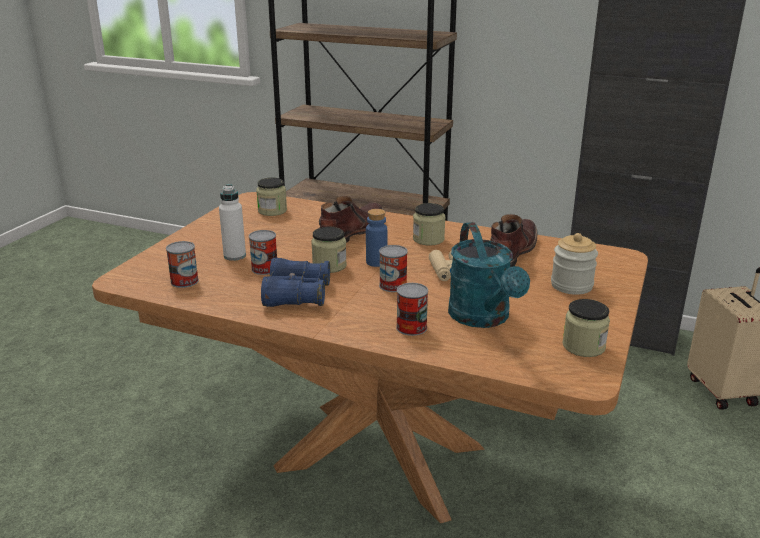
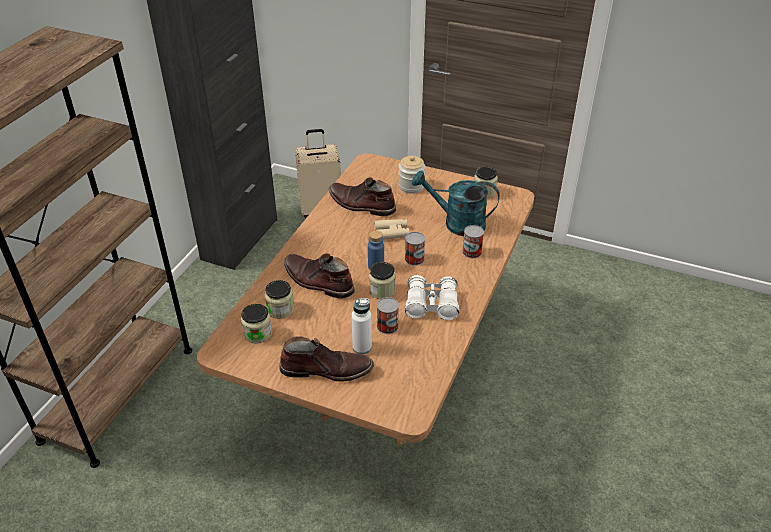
camera: 90 degrees left, 15 degrees up
(184, 281) = (411, 371): can -> none
(209, 240) = (327, 369): none -> brown boot
(297, 295) = (431, 305): blue binoculars -> white binoculars
(428, 239) = (334, 240): jar -> jar (280, 309)
(483, 318) = (457, 223): turquoise watering can -> turquoise watering can turned 150 degrees counterclockwise

